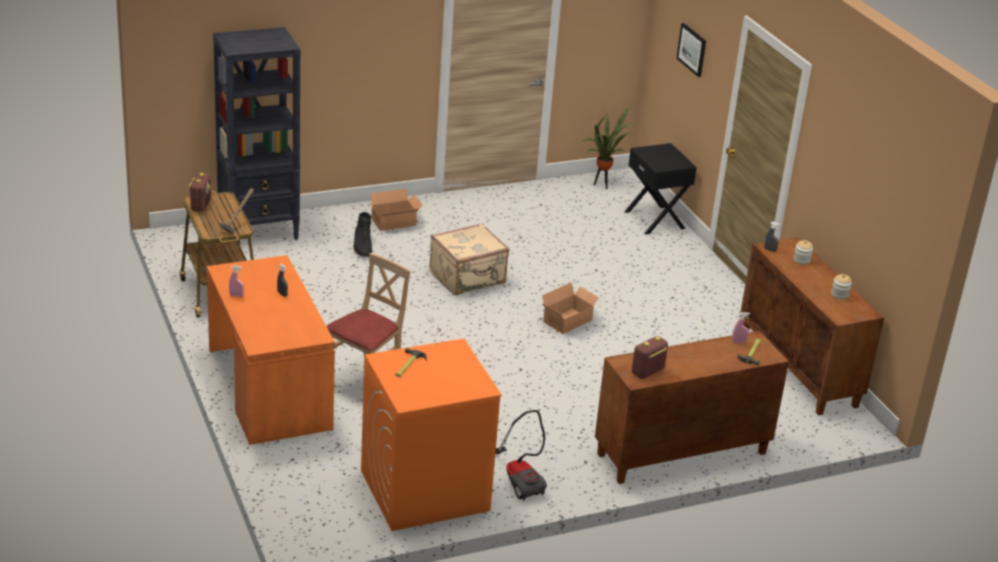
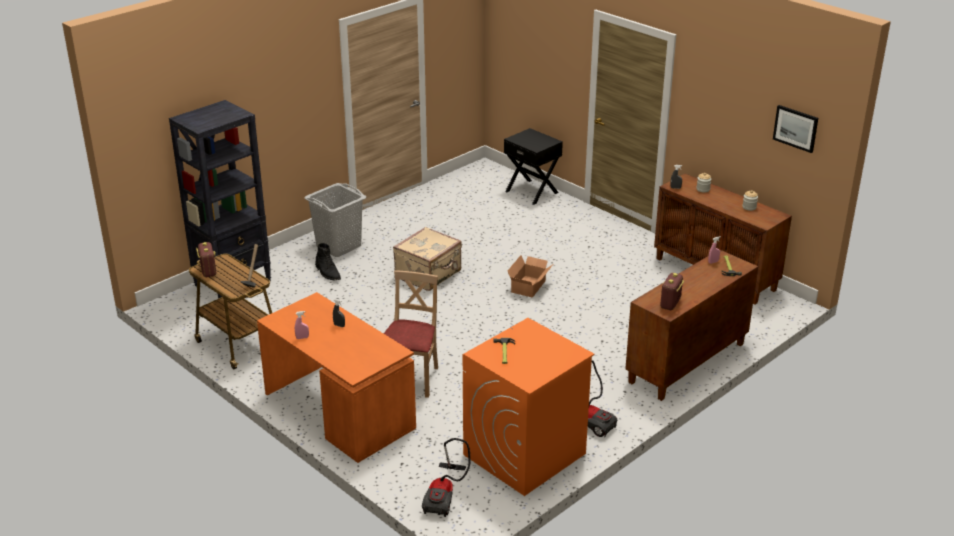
camera: 20 degrees left, 0 degrees up
(311, 504) = (445, 496): none -> vacuum cleaner
(395, 223) = (339, 246): cardboard box -> grey laundry basket
(603, 185) = (474, 176): potted plant -> none
(692, 49) = (539, 48): picture -> picture (795, 128)

